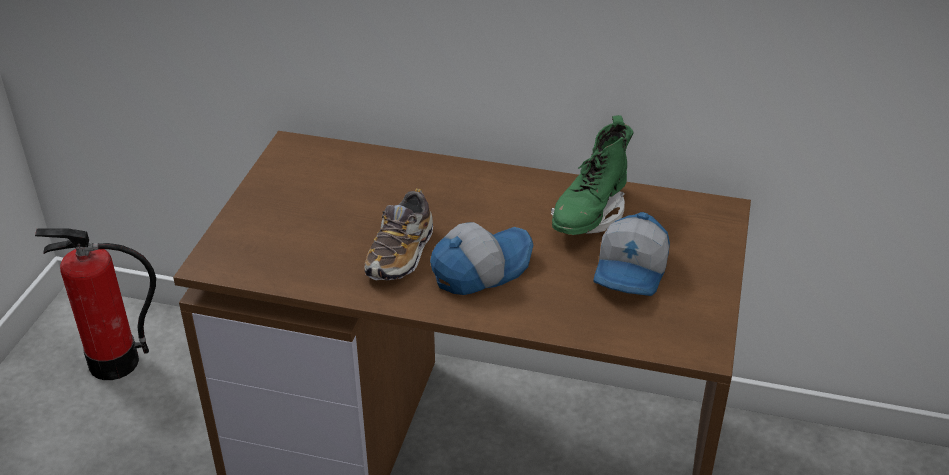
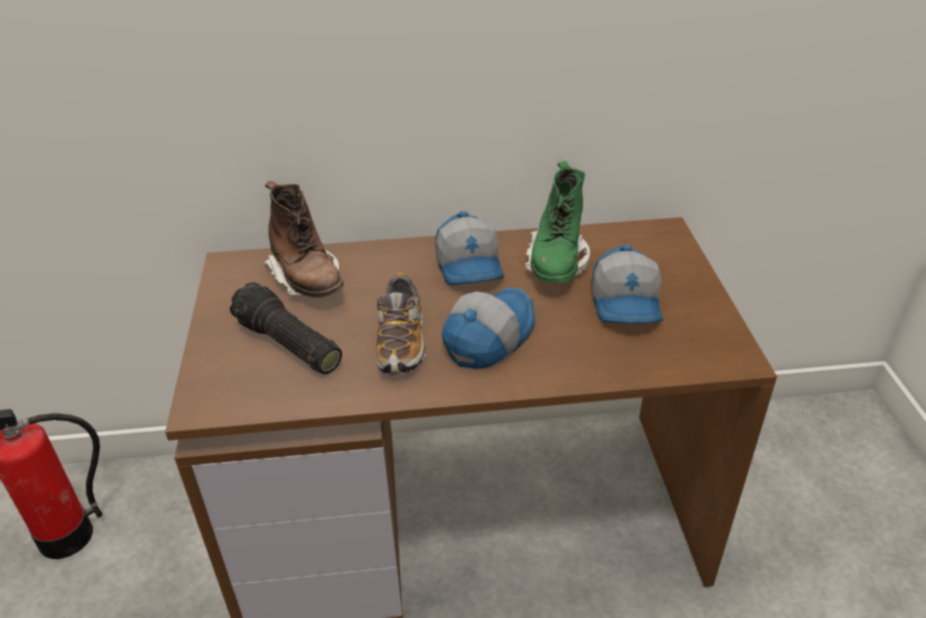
camera: 20 degrees left, 0 degrees up
(303, 230) = (286, 345): none -> flashlight
(351, 176) = (307, 279): none -> brown boot
(505, 199) = (471, 266): none -> cap

